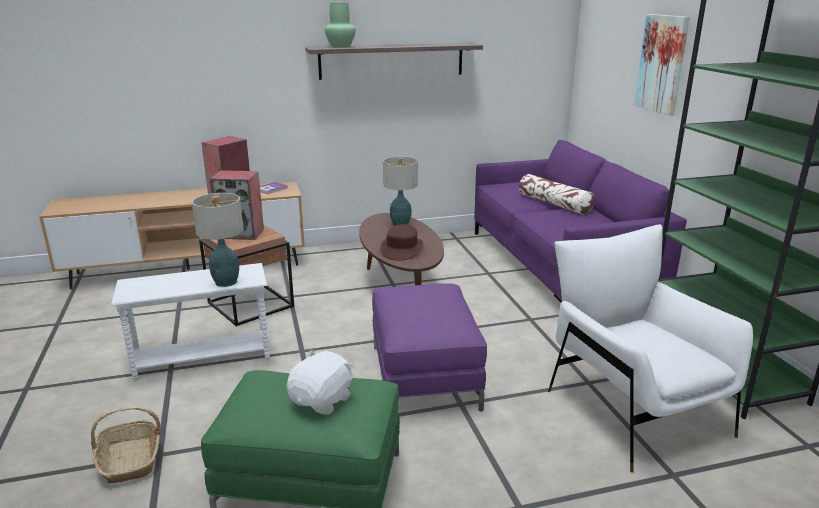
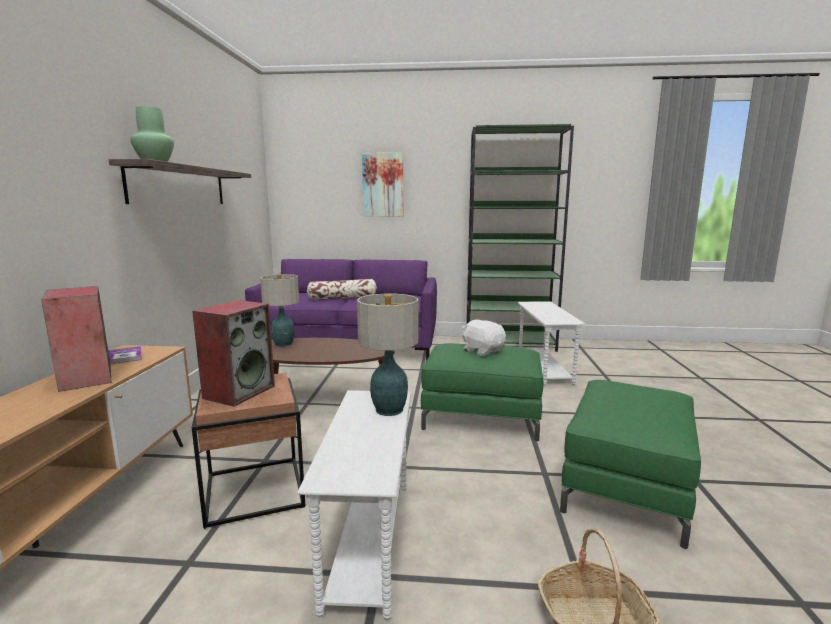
camera: 70 degrees left, 10 degrees down
(322, 400) = (638, 395): white plush toy -> white plush toy (482, 351)
(402, 249) = (344, 351): brown hat -> none
(424, 376) = (481, 417): purple ottoman -> green ottoman
(633, 409) = (543, 369): white armchair -> white side table

